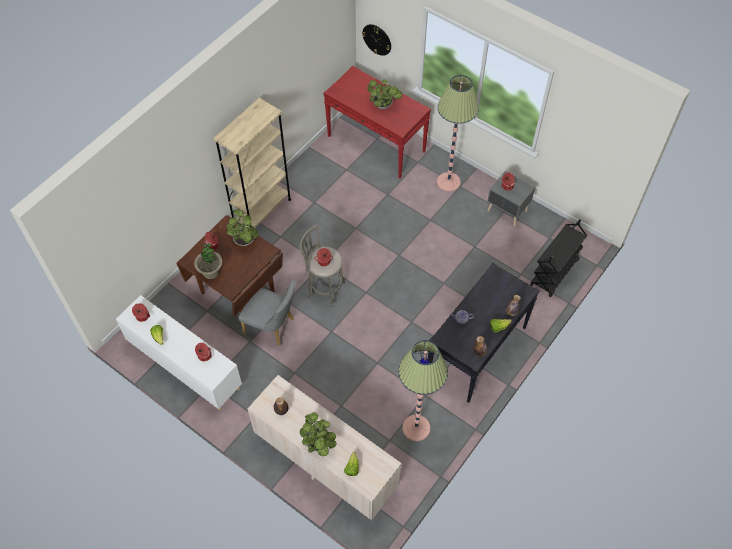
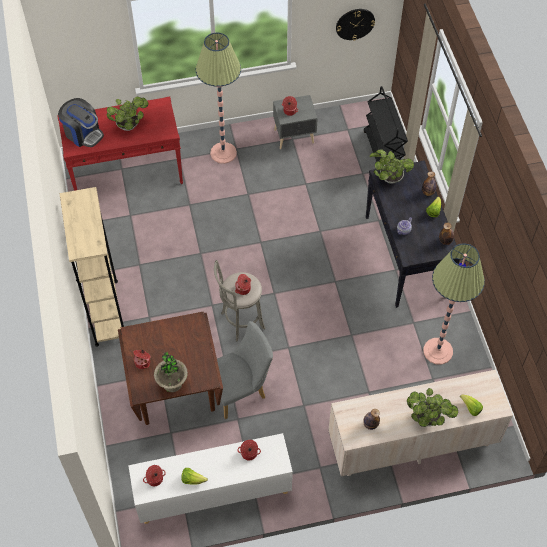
camera: 50 degrees left, 0 degrees up
(244, 240) = (163, 332): potted plant -> potted plant (389, 178)
(352, 88) = (83, 133): none -> coffee machine
(377, 39) = (73, 69): wall clock -> wall clock (355, 24)

